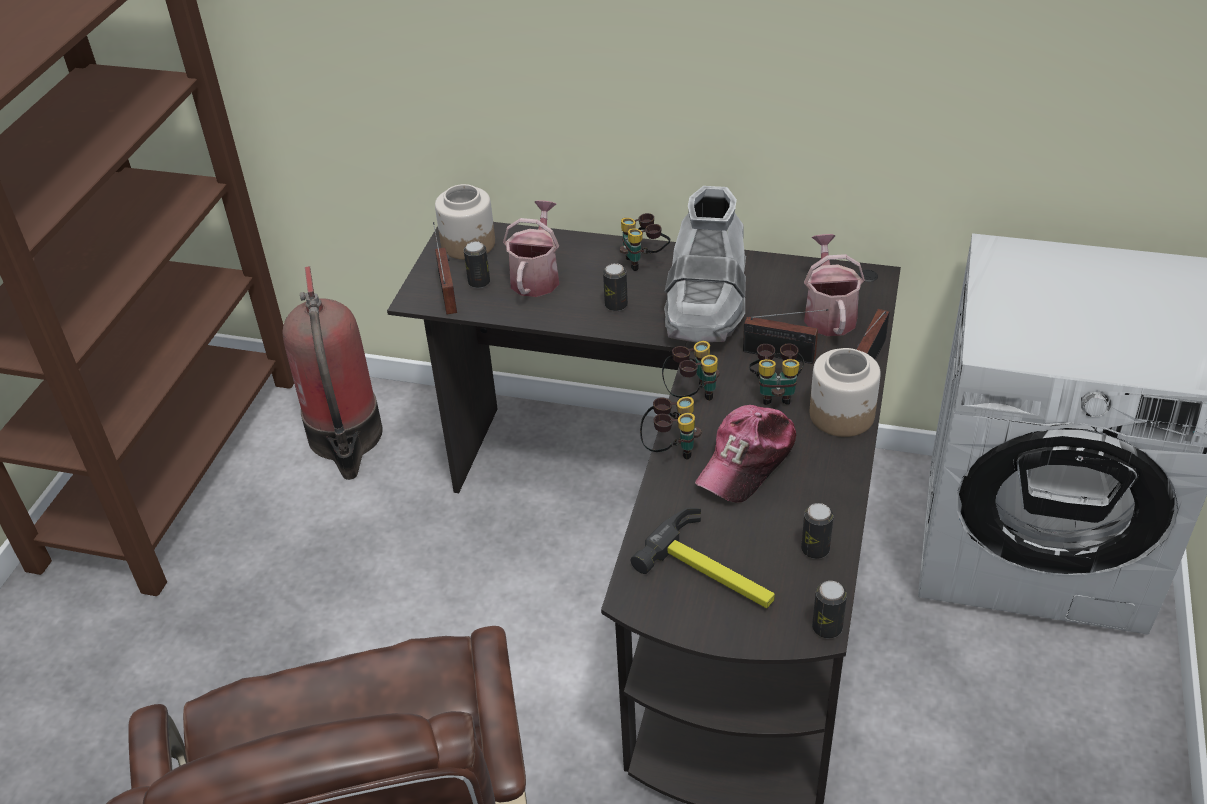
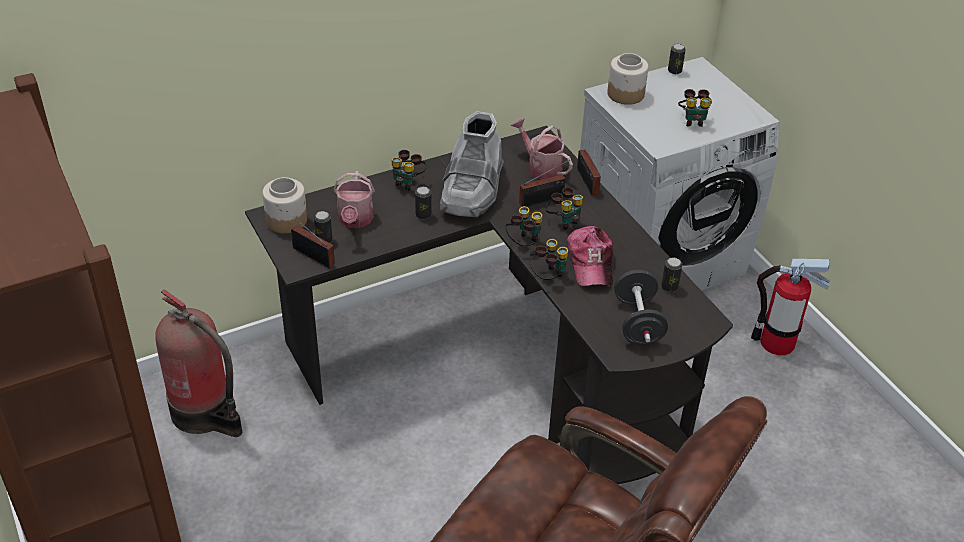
camera: 45 degrees left, 0 degrees up
(536, 276) = (355, 220): watering can -> watering can turned 150 degrees counterclockwise
(706, 304) = (472, 191): grey boot -> grey boot turned 45 degrees clockwise
(714, 571) = (638, 322): hammer -> black dumbbell
(827, 628) = (714, 318): can -> can (674, 71)
(842, 415) = (607, 216): jar -> jar (626, 94)
(1087, 337) = (693, 120): none -> binoculars
(1103, 757) = (777, 343): none -> fire extinguisher

